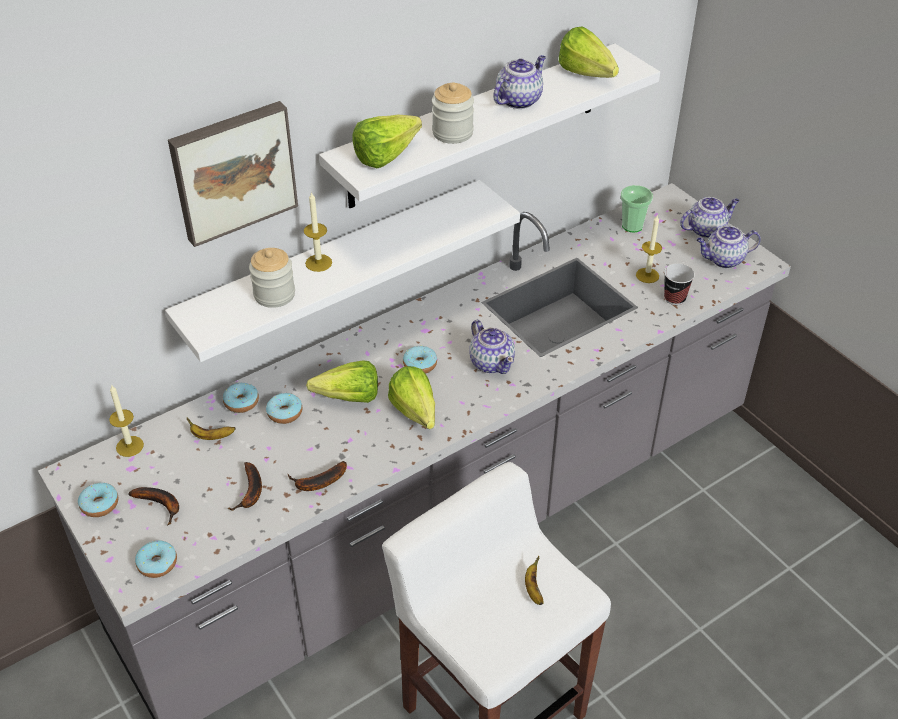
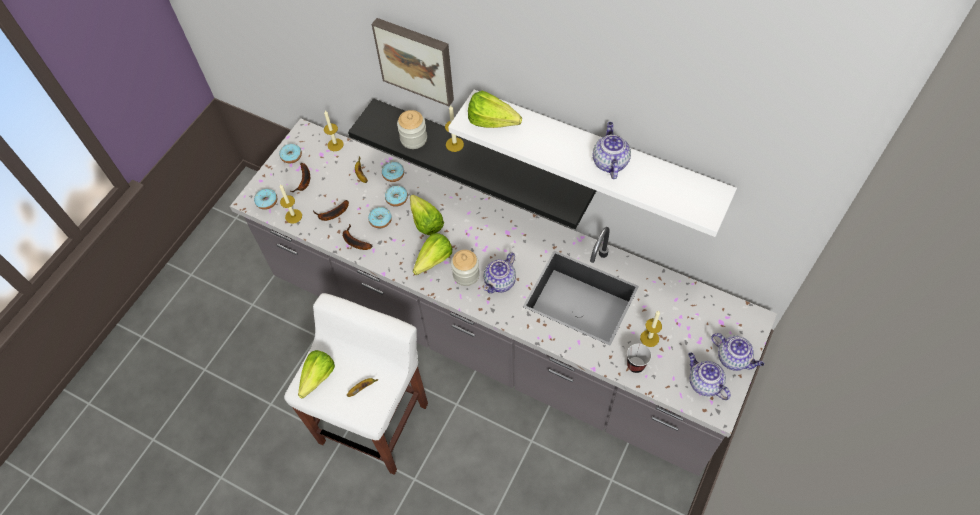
camera: 65 degrees right, 15 degrees up
(214, 539) = (293, 216): none -> candle
(335, 268) = (481, 155): white shelf -> black shelf
(420, 365) = (475, 244): donut -> donut (380, 220)
(452, 133) = (542, 143): jar -> jar (466, 274)
(518, 100) = (609, 162): teapot -> teapot turned 105 degrees counterclockwise
(589, 77) = (673, 190): lettuce -> lettuce (315, 381)
(632, 226) = (701, 307): cup -> none

